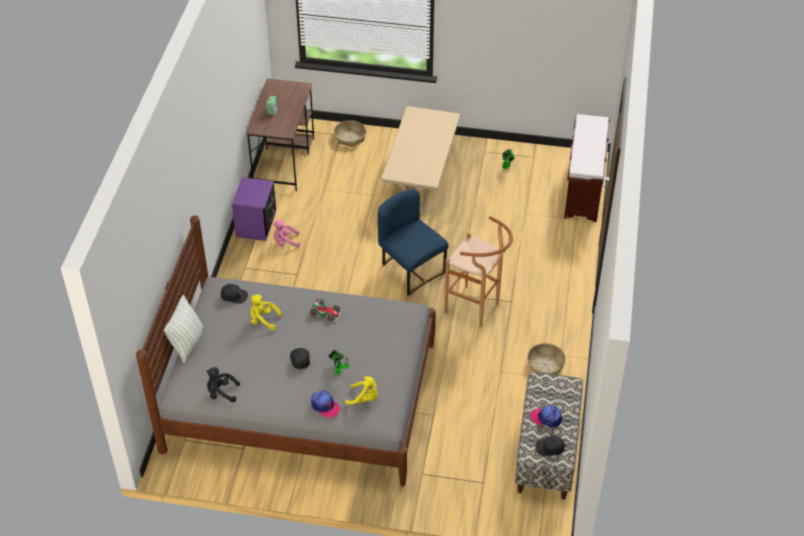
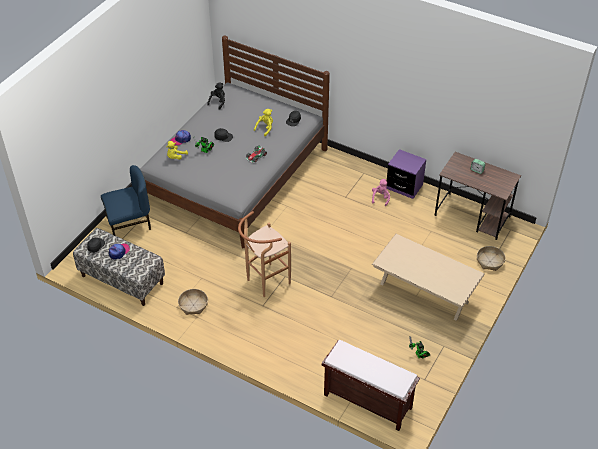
camera: 110 degrees right, 0 degrees up
(187, 343) = (265, 96): pillow -> none
(411, 269) = (322, 258): blue chair -> blue chair (129, 225)

